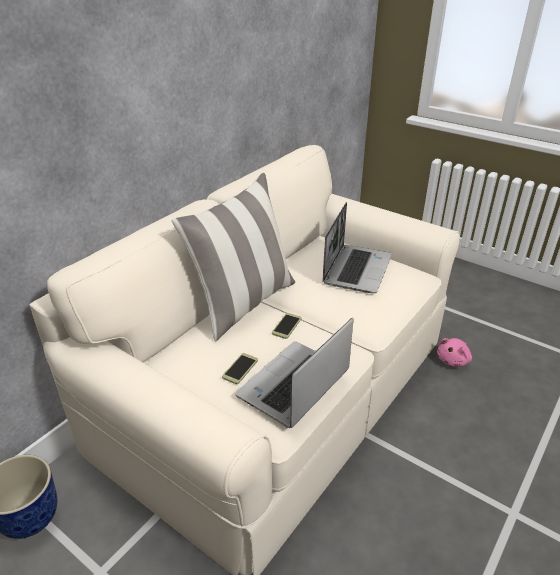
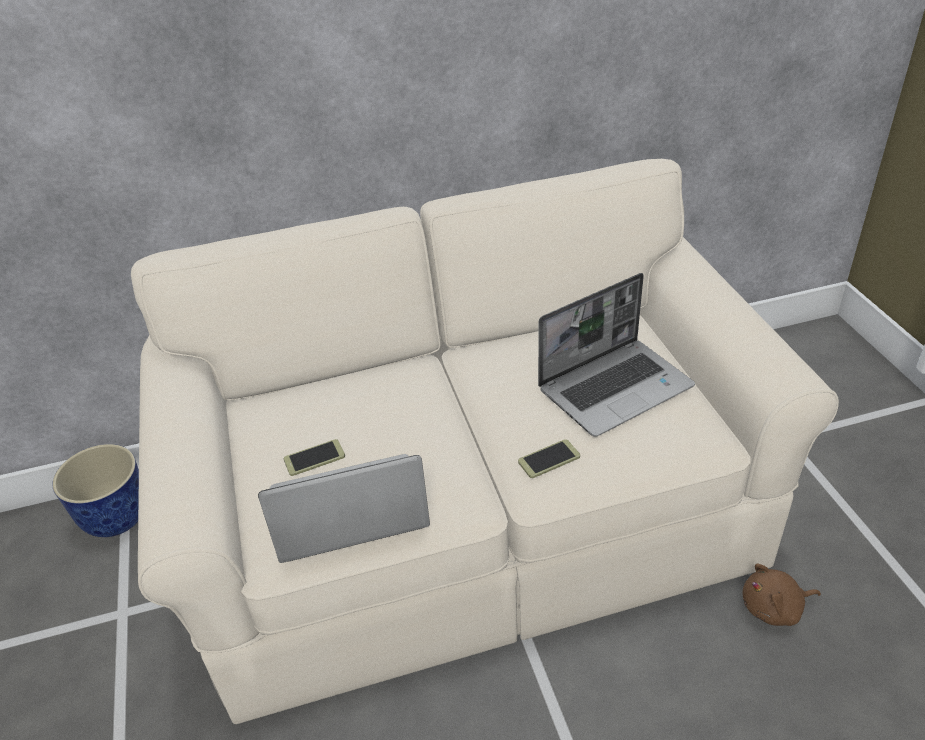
camera: 40 degrees right, 5 degrees up
(243, 303) = (413, 372): pillow -> none
(286, 326) = (427, 429): phone -> phone (549, 459)
(453, 360) = (774, 608): pink plush toy -> brown plush toy

